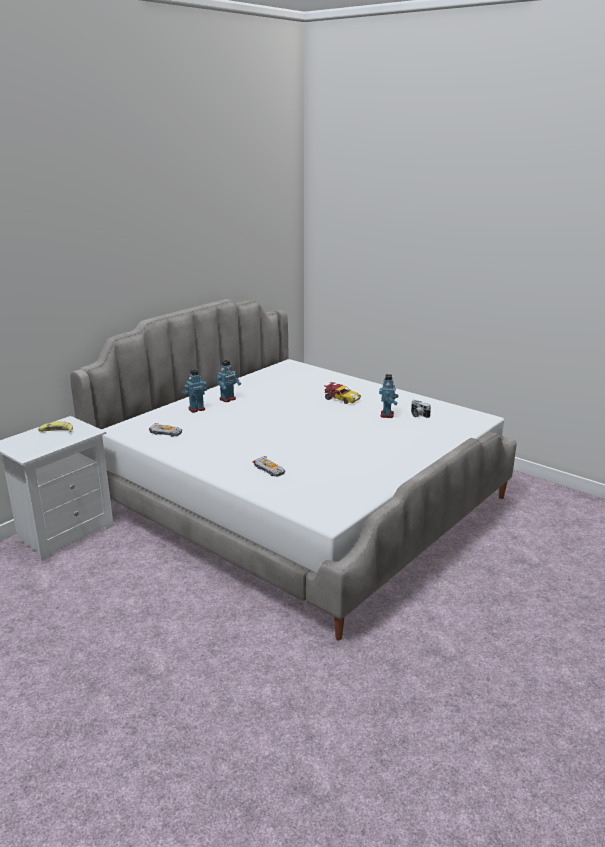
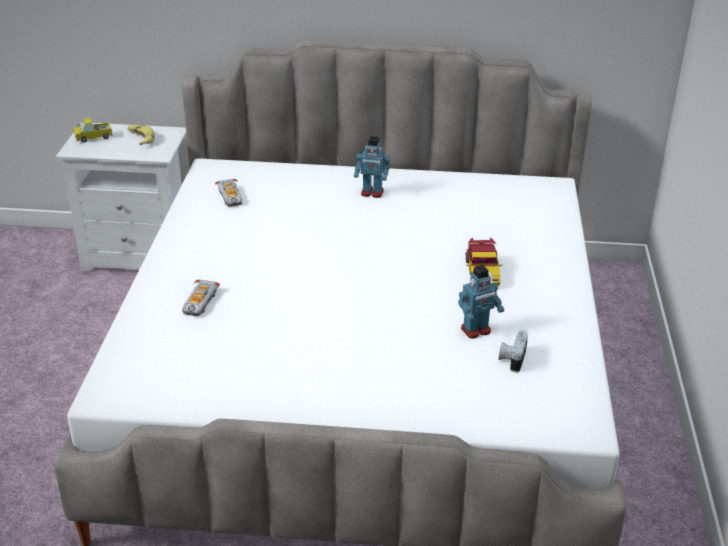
camera: 55 degrees right, 10 degrees up
(22, 445) = (93, 137): none -> toy truck
(196, 409) = (317, 186): toy robot -> none

